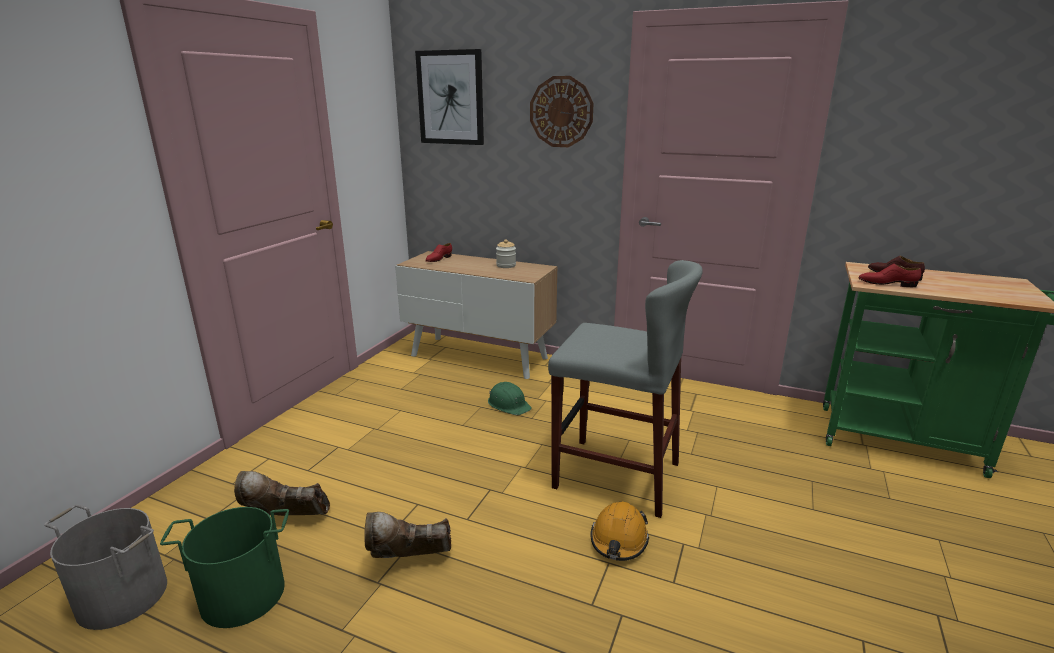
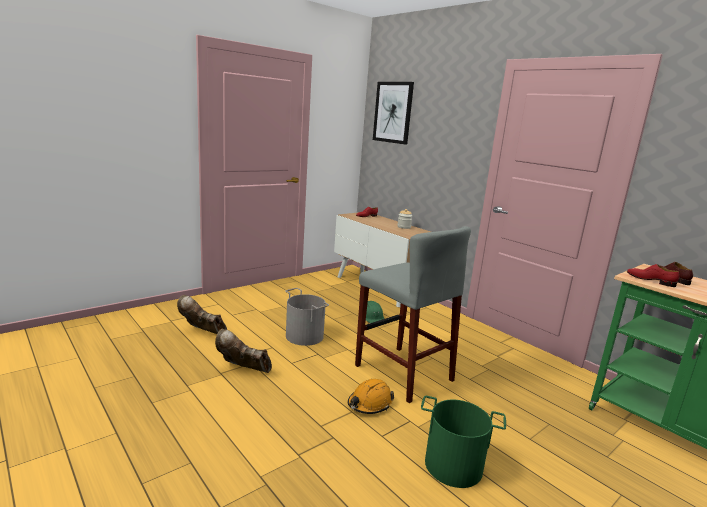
camera: 25 degrees right, 5 degrees down
(123, 595) = (113, 337): grey bucket -> grey bucket (305, 336)
(242, 596) = (158, 355): green bucket -> green bucket (453, 466)
(561, 112) = (455, 126): wall clock -> none

